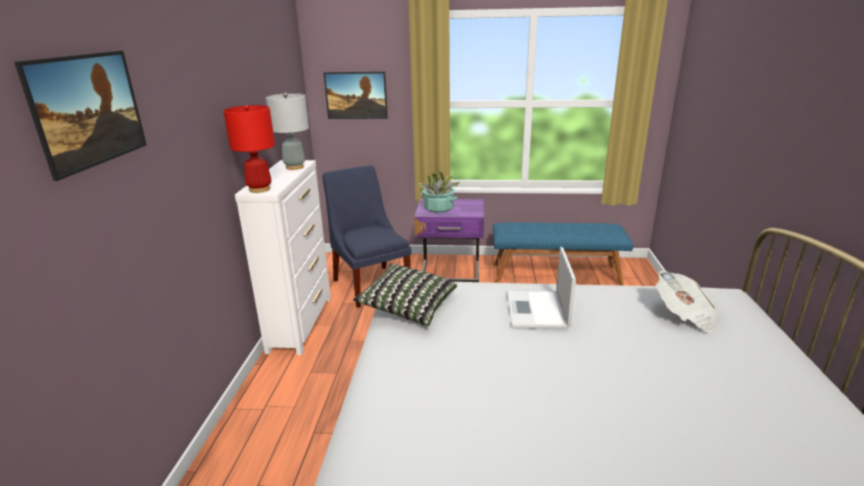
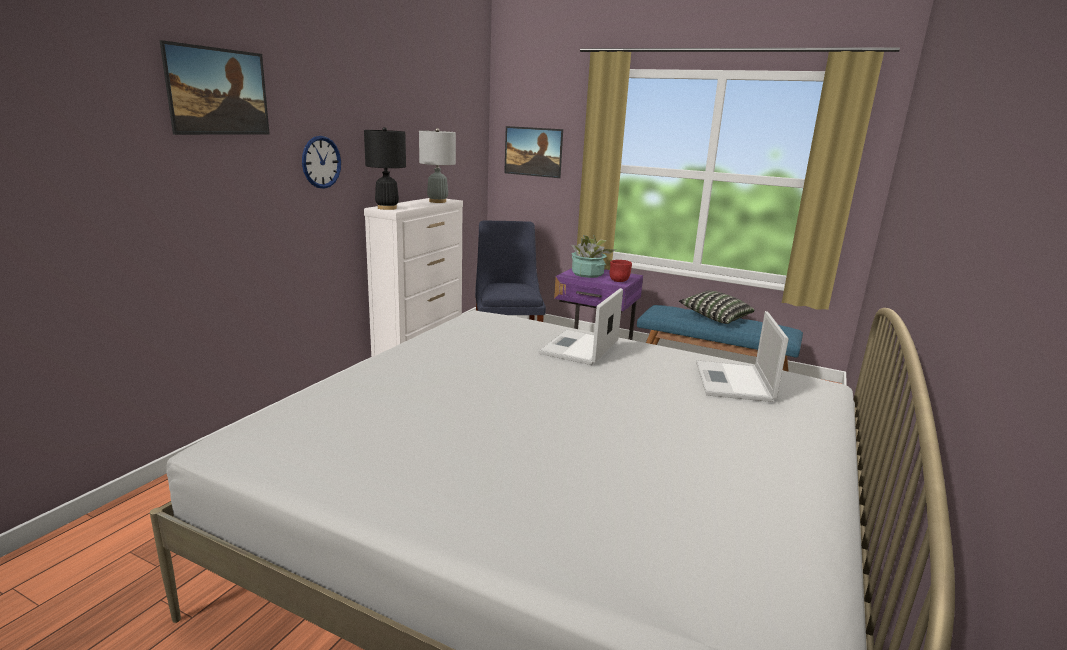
camera: 20 degrees right, 5 degrees down
(193, 159) = (321, 162): none -> wall clock
(259, 189) = (387, 208): red table lamp -> black table lamp
(408, 307) = (463, 324): pillow -> pillow (715, 317)
(472, 210) = (619, 281): none -> red bowl
(685, 316) = (734, 382): newspaper -> laptop

